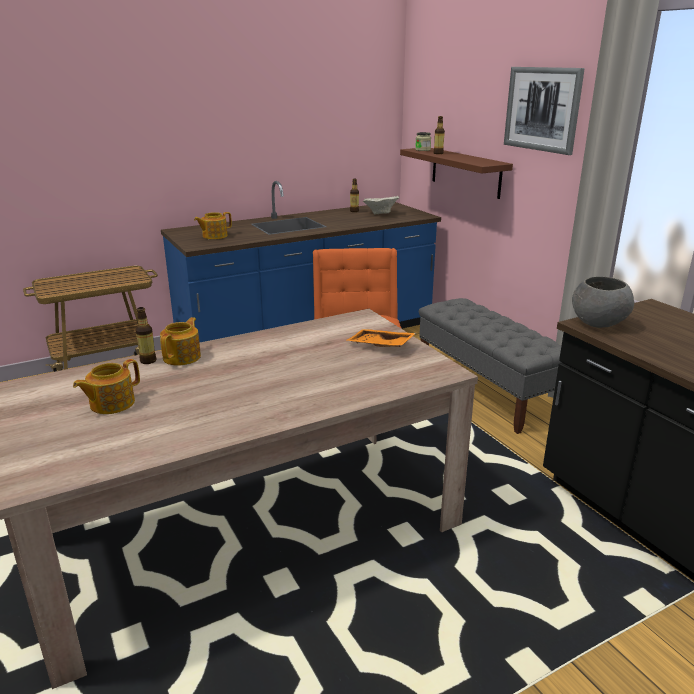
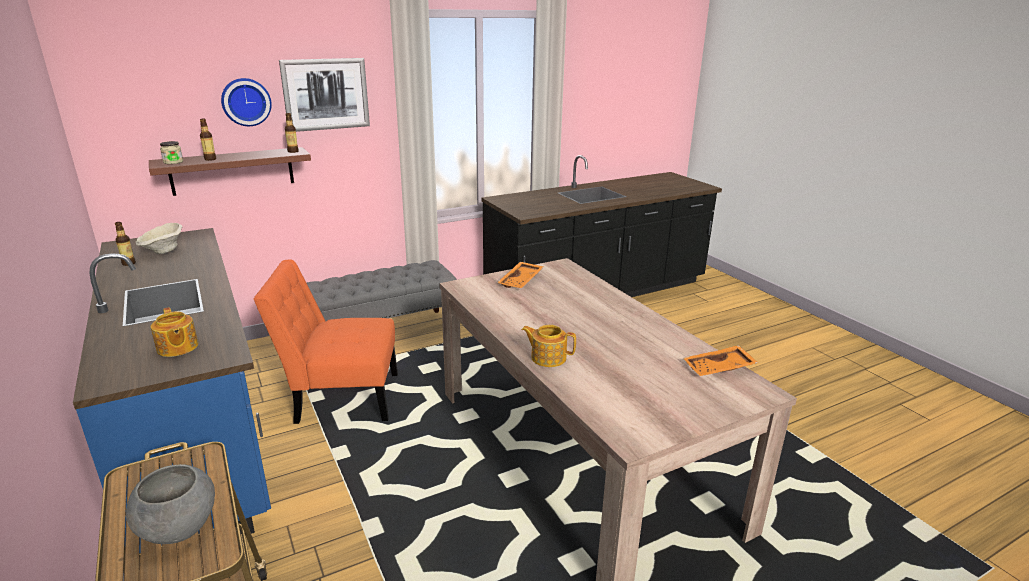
camera: 90 degrees left, 0 degrees up
(103, 458) = (719, 369): none -> orange tray
(111, 403) = (643, 379): teapot -> none
(148, 361) = (558, 374): bottle -> bottle (293, 151)
(485, 107) = (246, 102): none -> wall clock
(598, 324) = (524, 212): grey bowl -> grey bowl (179, 529)

